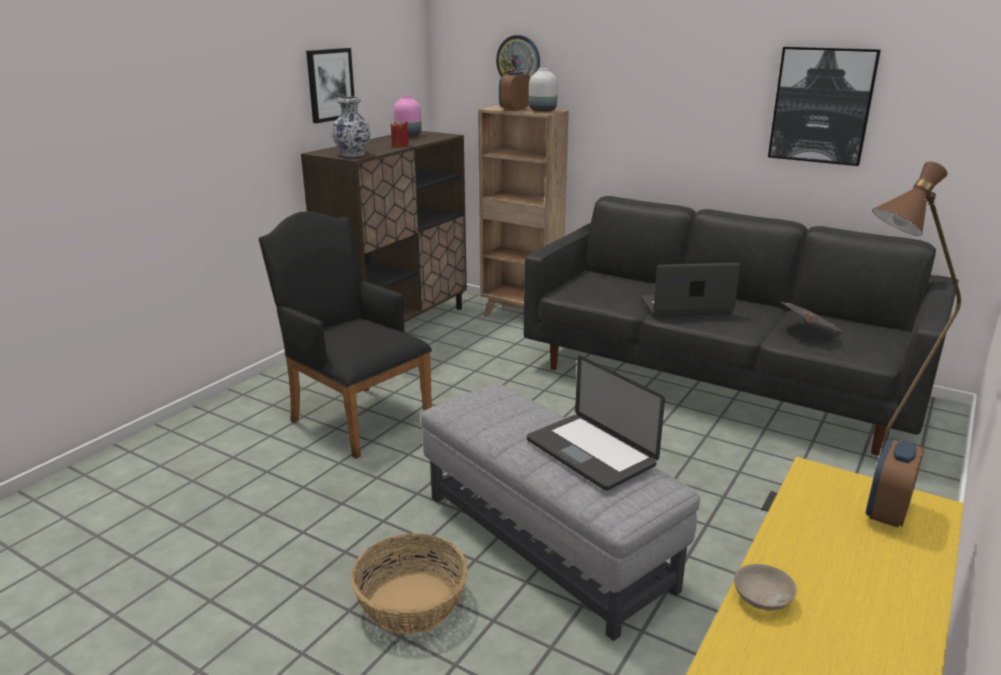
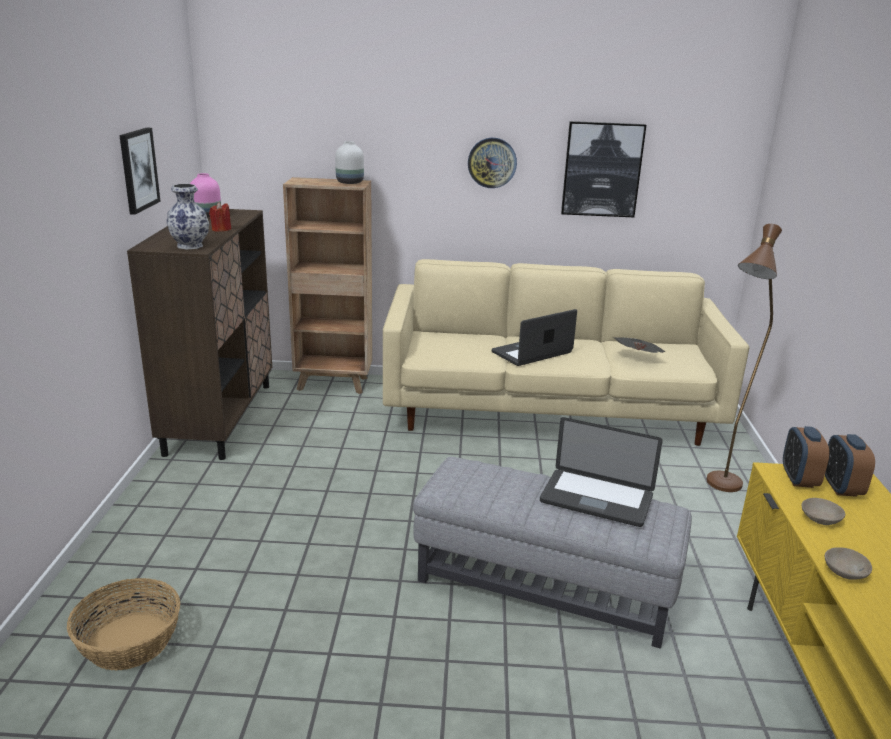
camera: 30 degrees left, 0 degrees up
(355, 417) = (268, 524): black armchair -> none
(411, 603) = (489, 680): basket -> basket (130, 642)
(514, 109) = (320, 182): alarm clock -> alarm clock (799, 479)
(518, 61) = (309, 133): wall clock -> wall clock (492, 162)
(717, 384) = (549, 413): black sofa -> beige sofa
(808, 536) = (821, 519): none -> beige bowl

